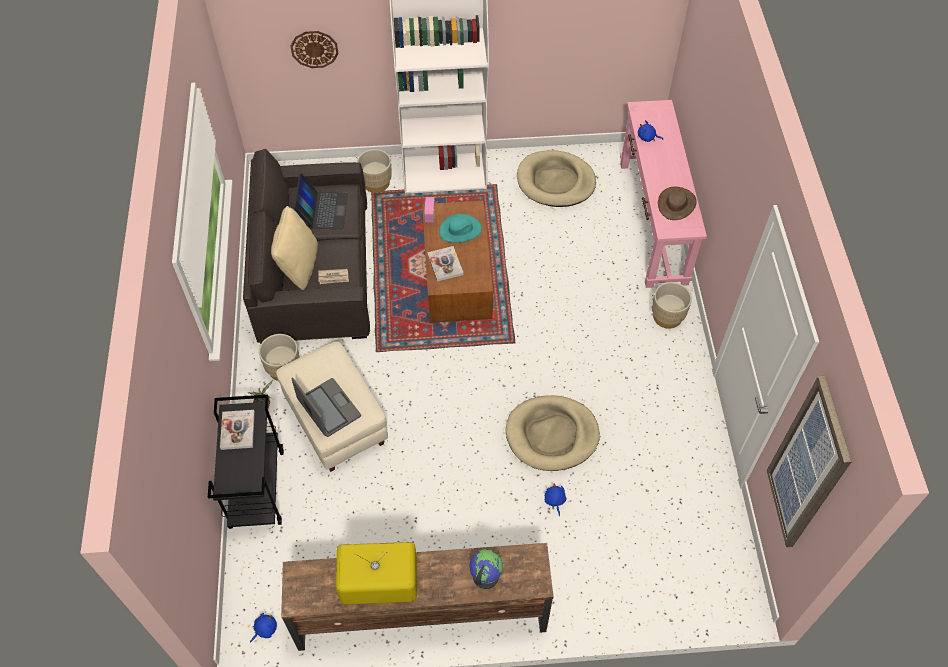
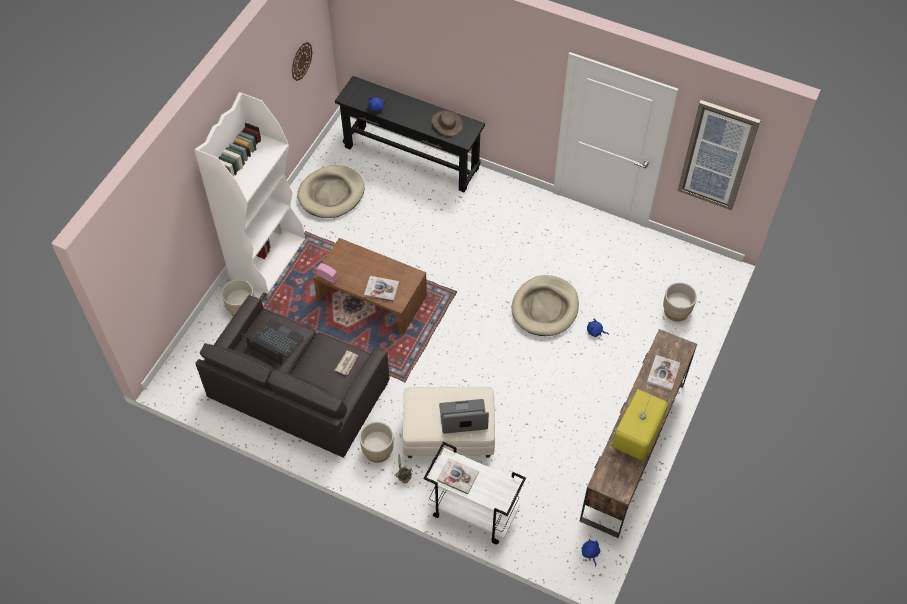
camera: 60 degrees left, 0 degrees up
(256, 487) = (472, 512): black cart -> white cart
(299, 266) = (319, 382): beige pillow -> none
(314, 49) = (163, 248): wall clock -> wall clock (301, 61)
(460, 230) = (357, 265): turquoise hat -> none
(485, 576) = (663, 373): globe -> book
(652, 221) = (411, 158): pink console table -> black console table
(667, 317) = (496, 193): beige planter -> beige planter (676, 311)

